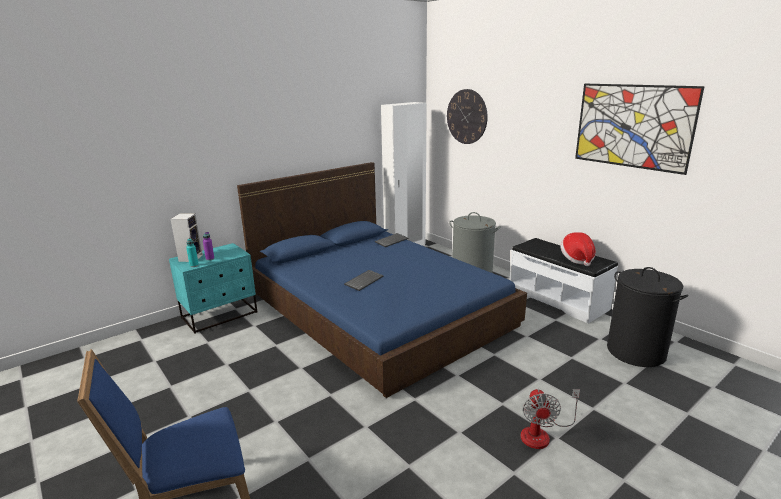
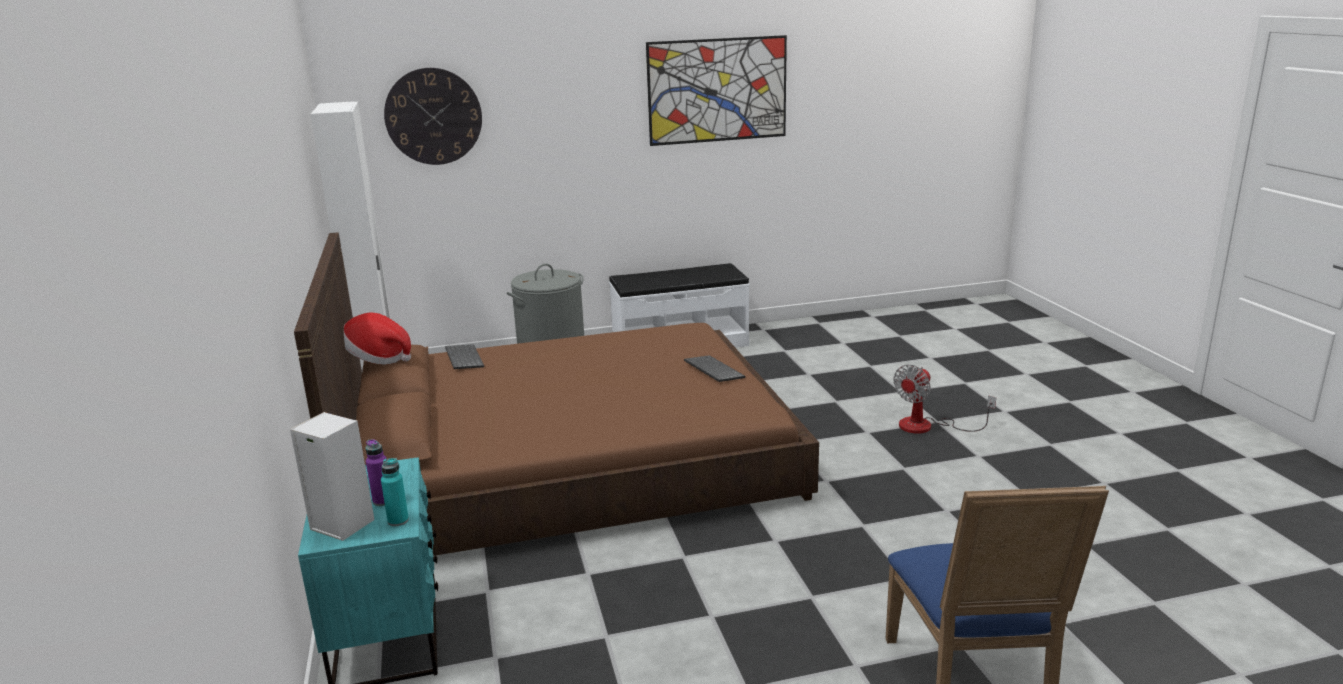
camera: 65 degrees left, 0 degrees up
(364, 281) = (602, 401): keyboard -> keyboard (712, 370)
(377, 308) = (565, 460): blue bed -> brown bed
(542, 433) = (927, 426): fan -> fan turned 105 degrees clockwise
(577, 259) = (704, 274): hat -> hat (377, 359)
(636, 352) = (822, 343): black laundry basket -> none

